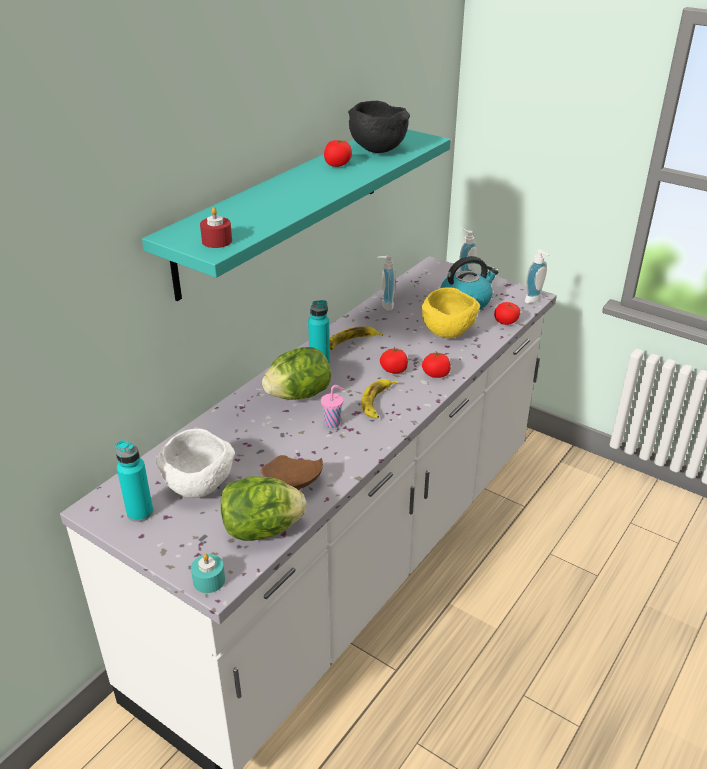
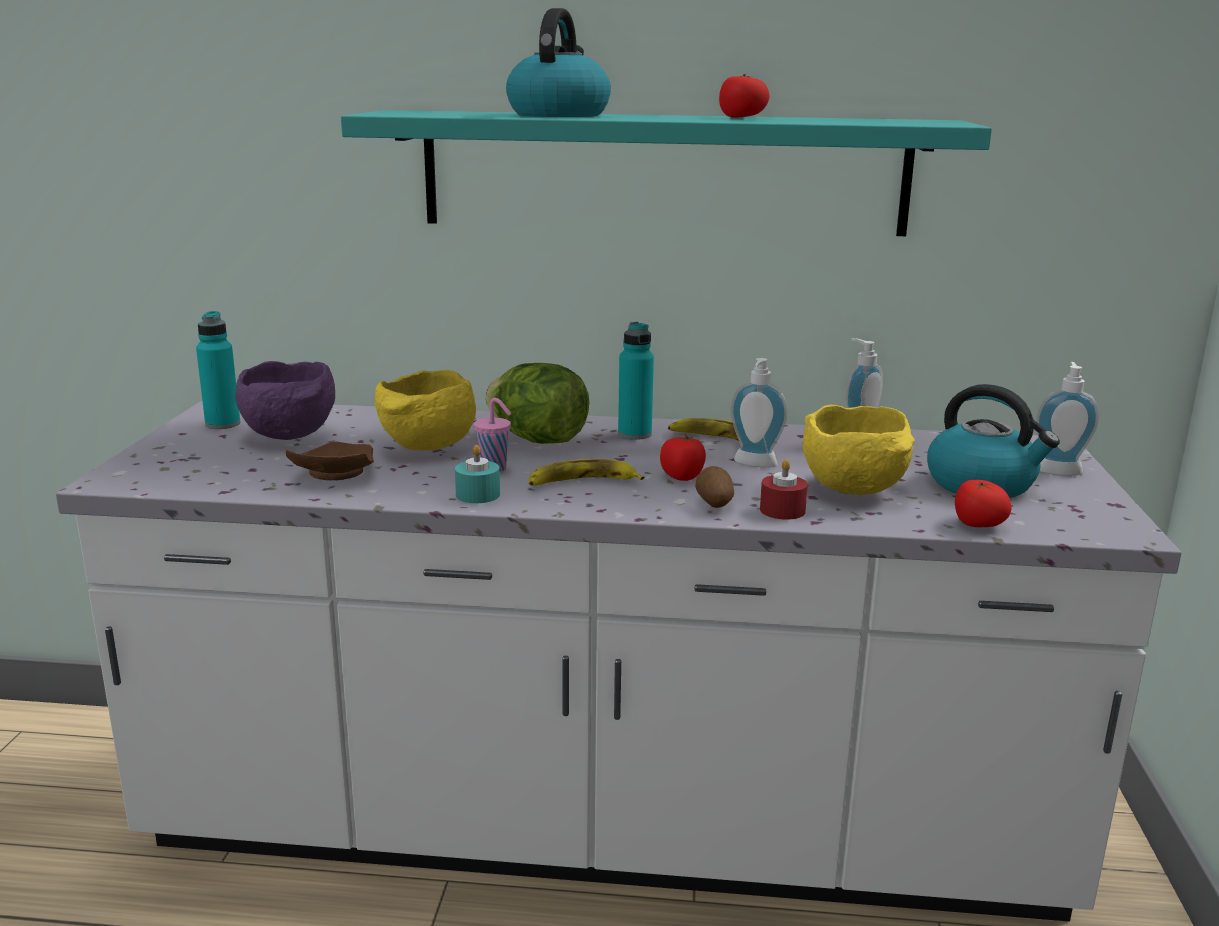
camera: 60 degrees right, 15 degrees down
(200, 485) = (292, 436): white bowl -> purple bowl
(209, 580) = (114, 476): turquoise candle -> turquoise candle (478, 495)
(217, 241) = (405, 113): red candle -> red candle (782, 510)
(262, 529) = (225, 479): lettuce -> none
(273, 202) = (558, 115): none -> kettle
(275, 437) = (427, 448): none -> yellow bowl
(376, 150) = (839, 120): black bowl -> none
(436, 374) = (713, 504): tomato -> potato
(535, 300) = (1111, 535): soap dispenser -> soap dispenser (754, 464)

